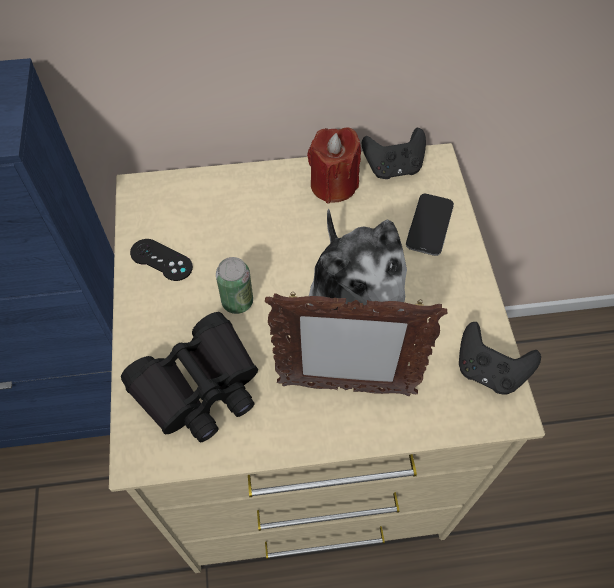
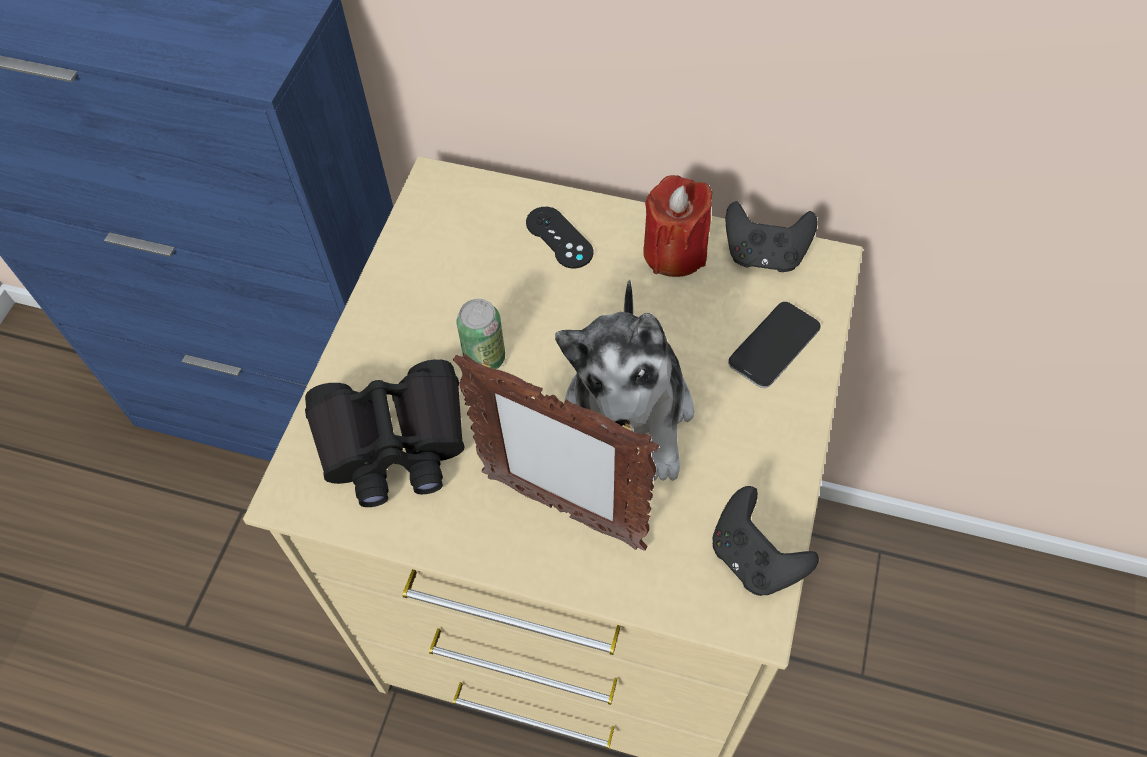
camera: 25 degrees right, 0 degrees up
(161, 260) = (420, 277): black game controller -> black game controller (559, 238)

